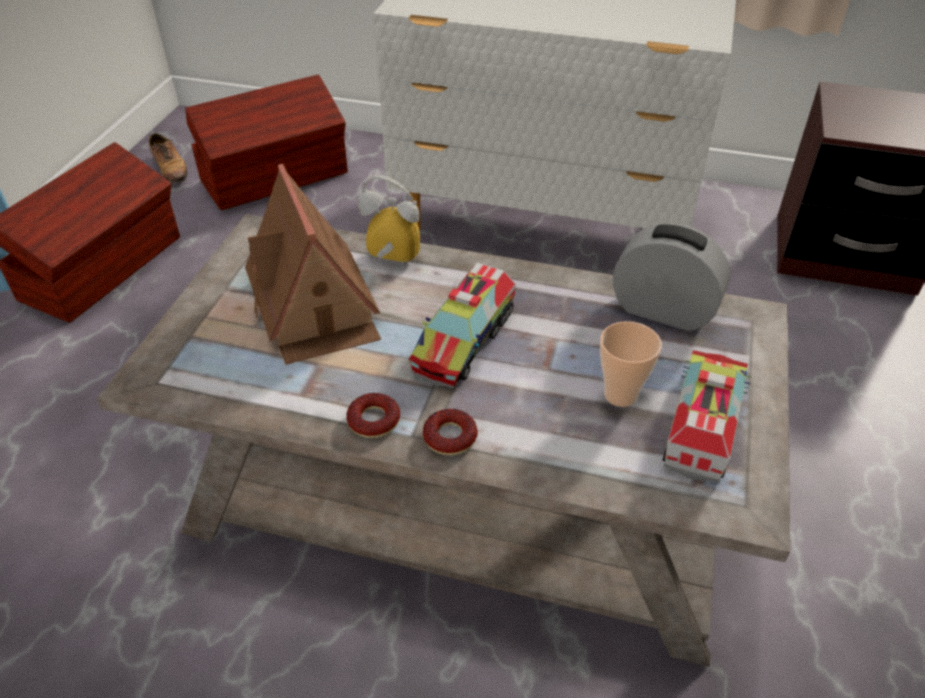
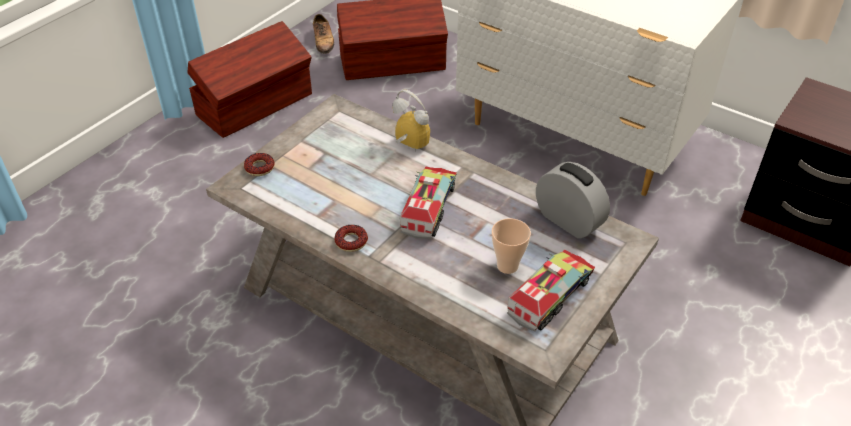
camera: 20 degrees right, 0 degrees up
(314, 305) = (349, 164): toy house -> none
(450, 437) = (390, 262): donut -> donut (260, 168)
(464, 340) = (429, 207): toy truck -> toy truck turned 150 degrees clockwise

